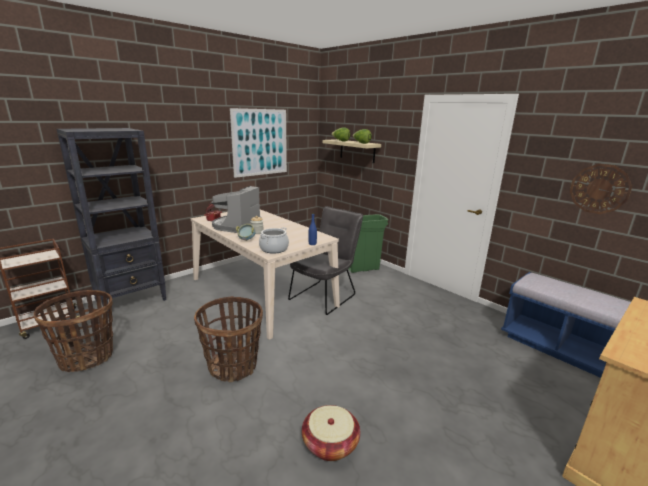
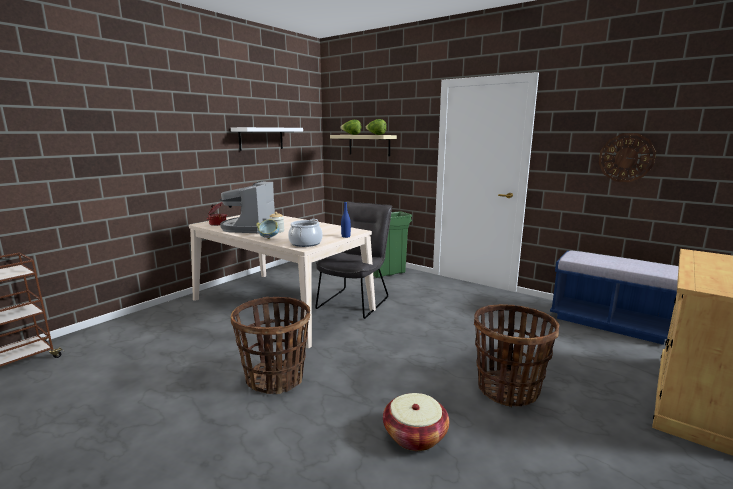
camera: 10 degrees left, 5 degrees down
(87, 357) = (83, 392): basket -> basket (508, 389)
(132, 300) = (121, 328): black bookcase -> none
(260, 142) = (261, 138): picture -> white shelf

